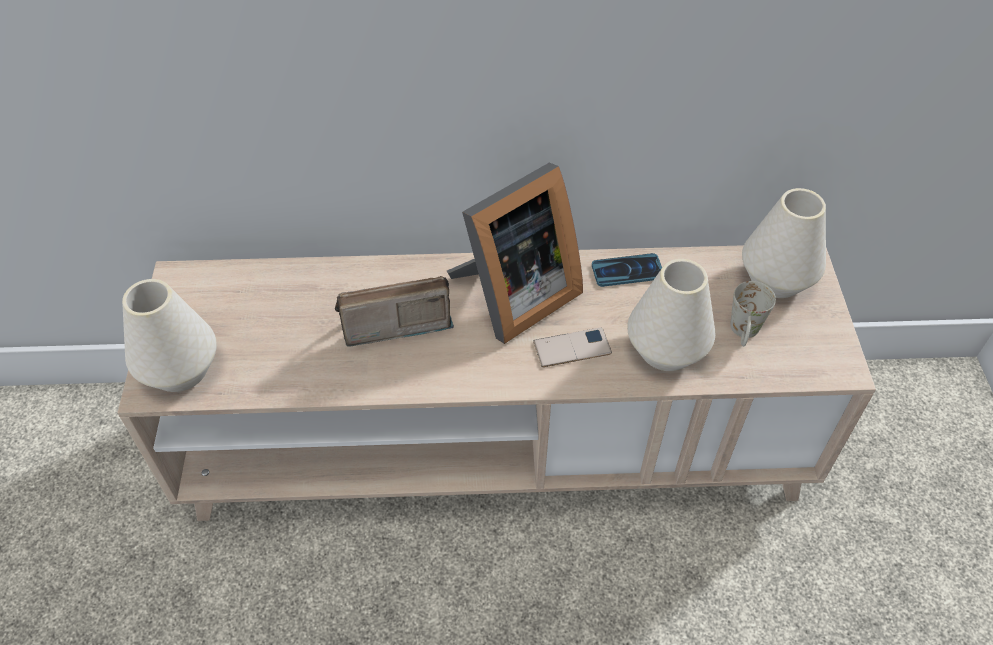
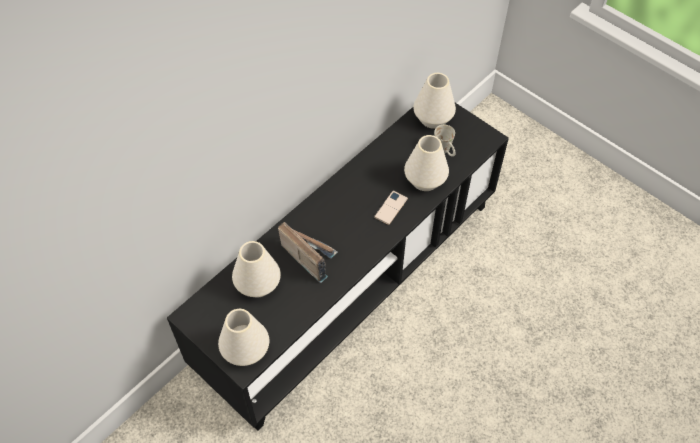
camera: 45 degrees left, 5 degrees up
(292, 306) = (258, 284): none -> white vase
(392, 321) = (309, 255): radio -> radio turned 105 degrees clockwise
(496, 446) = (349, 285): beige tv stand -> black tv stand
(512, 296) = (344, 205): picture frame -> none
(627, 271) = (375, 158): phone -> none

